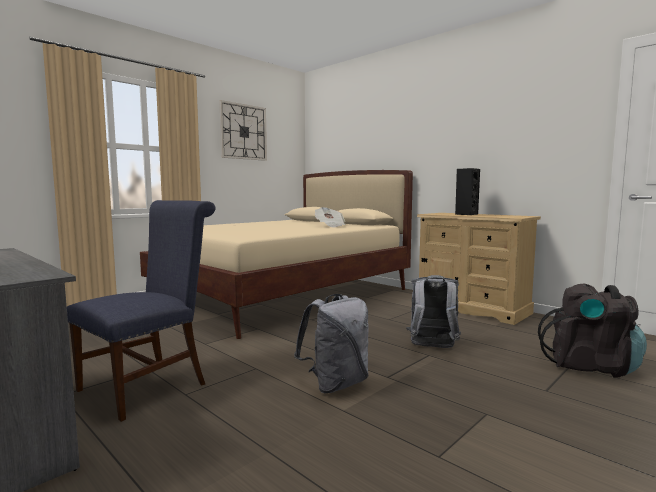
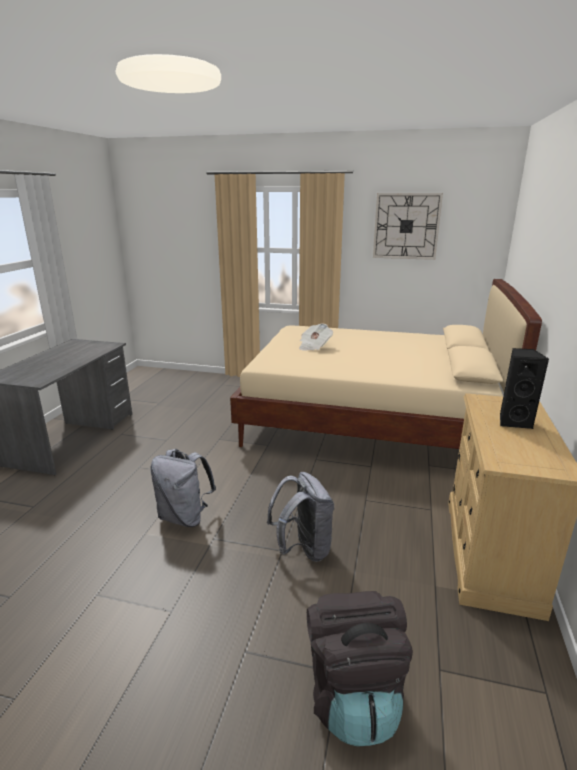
camera: 60 degrees right, 15 degrees up
(150, 384) = (145, 451): blue chair -> none
(330, 226) = (408, 367): newspaper -> newspaper (314, 346)

